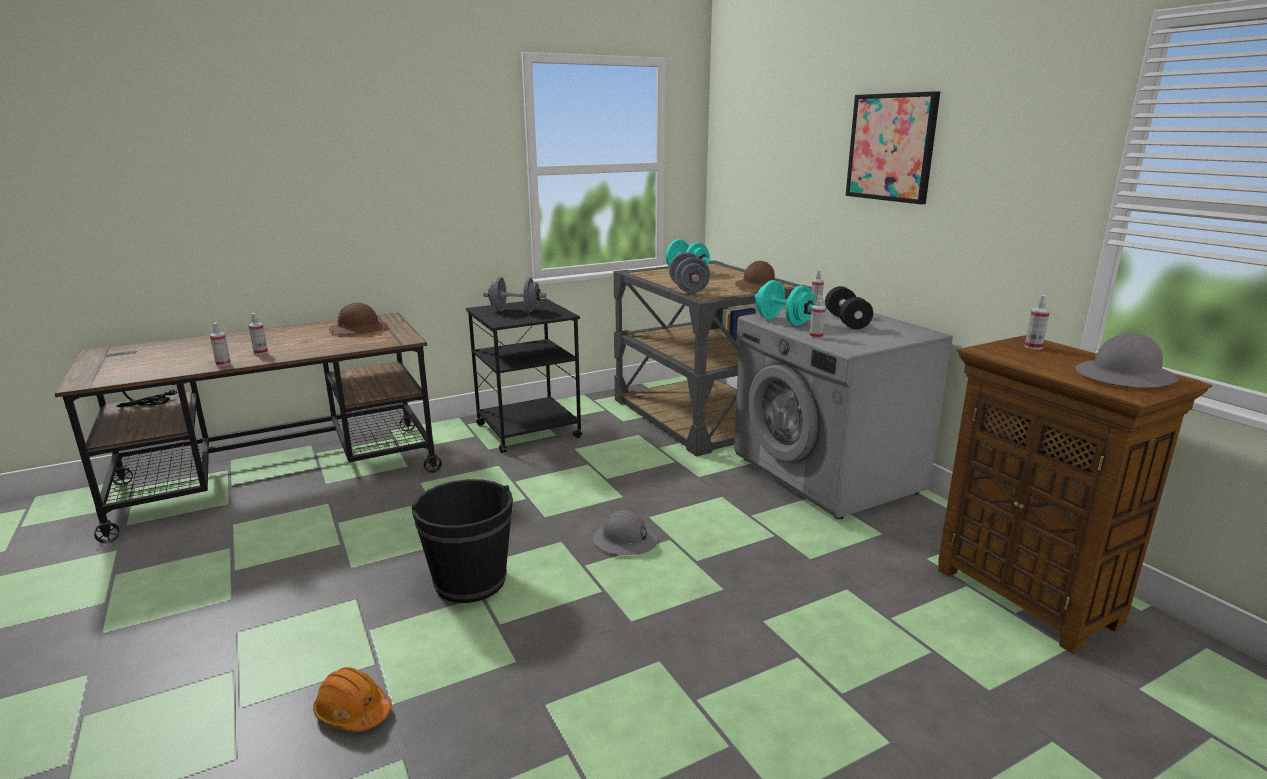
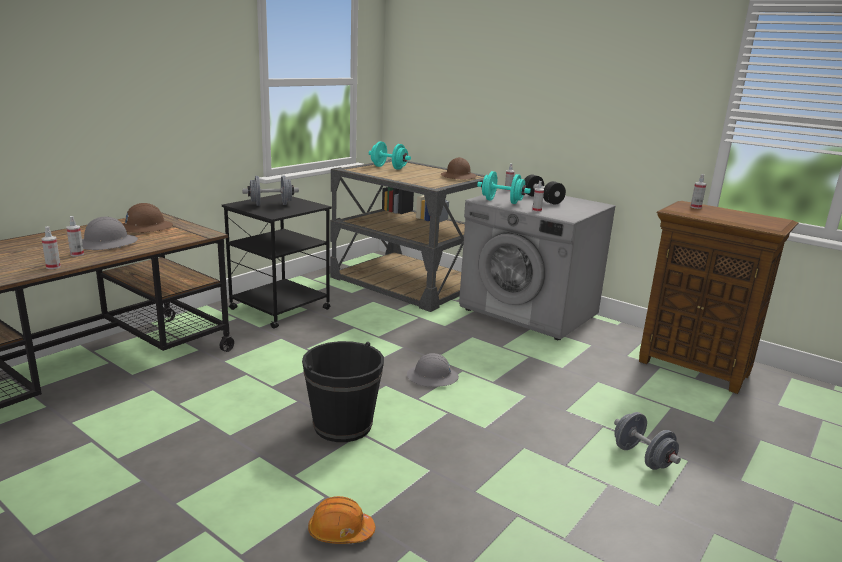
camera: 25 degrees left, 0 degrees up
(688, 289) = (412, 181): grey dumbbell -> grey dumbbell (642, 457)
(891, 147) = (562, 74): picture -> none
(1125, 377) = (760, 220): grey hard hat -> grey hard hat (107, 244)

